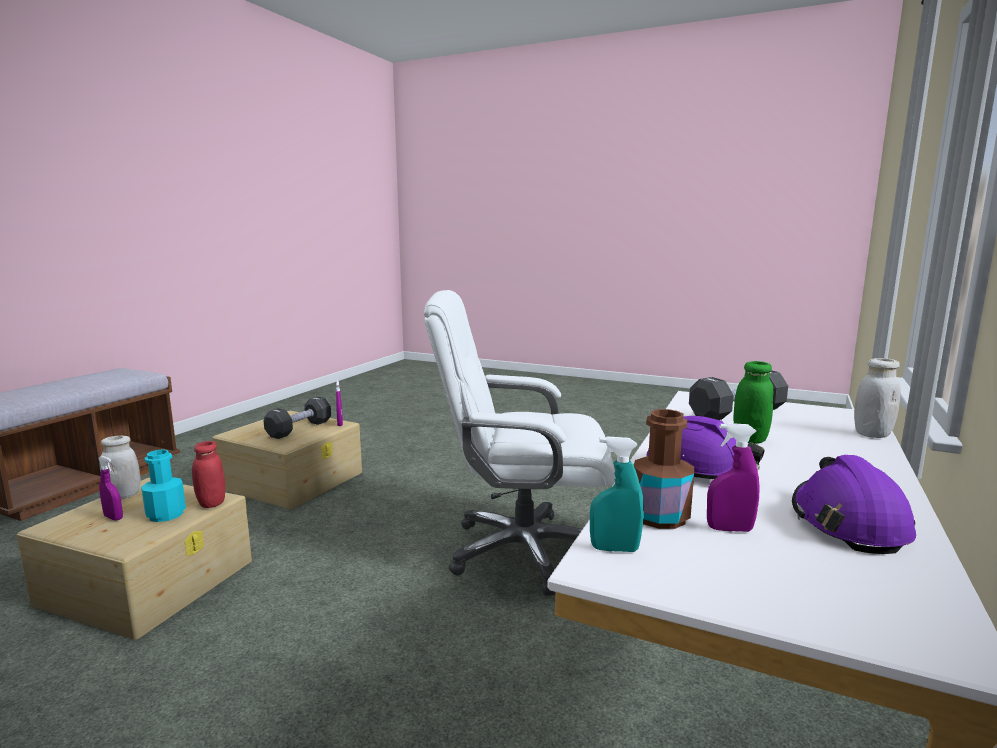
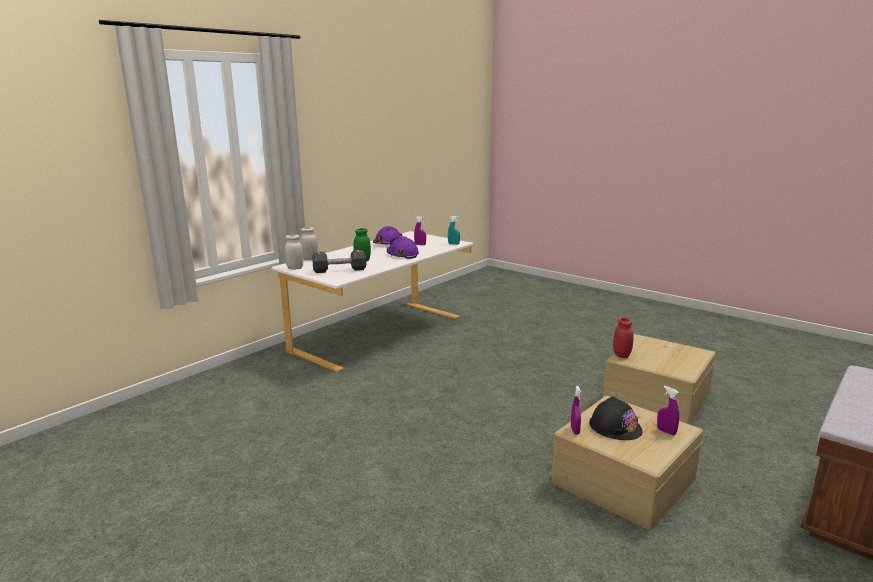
camera: 165 degrees left, 5 degrees up
(113, 517) = (670, 352): purple spray bottle -> purple spray bottle (666, 432)
(124, 495) = (687, 366): white jar -> white jar (295, 268)
(166, 514) = (641, 351): turquoise bottle -> none
(299, 429) = (615, 426): black dumbbell -> black hard hat
(522, 551) = (431, 387): white office chair -> none
(660, 517) = (434, 247): brown bottle -> none

